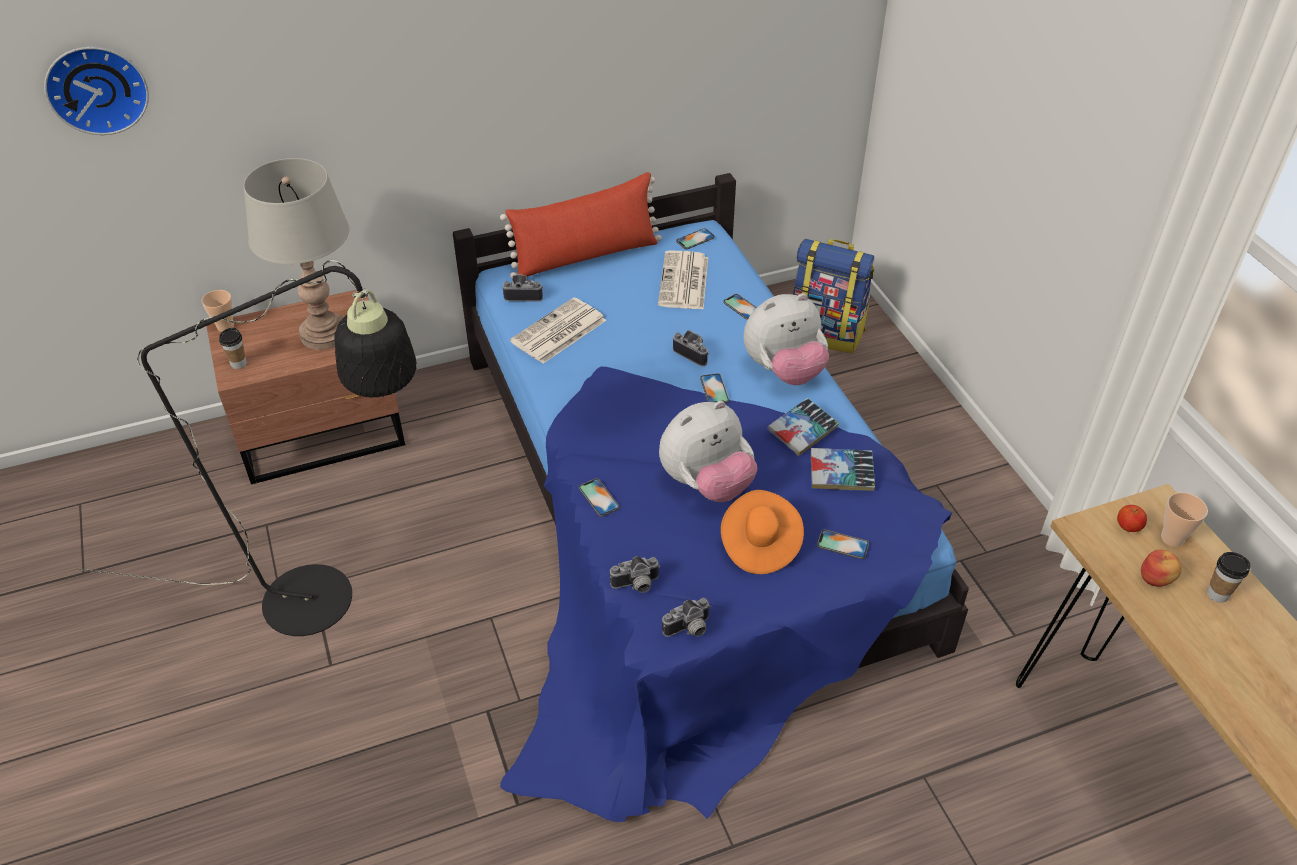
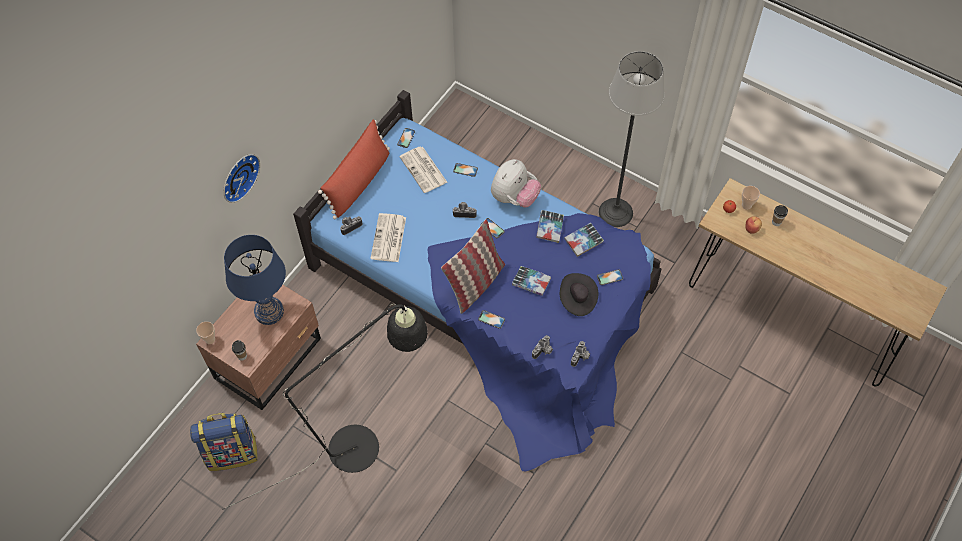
camera: 35 degrees left, 15 degrees up
(97, 88) = (138, 270): wall clock -> wall clock (238, 176)
(324, 335) = (269, 312): grey table lamp -> blue table lamp
(622, 443) = (475, 284): none -> pillow
(706, 484) = (531, 282): plush toy -> book
(759, 545) = (577, 299): orange hat -> black hat
(826, 333) = (477, 140): backpack -> backpack (232, 452)
(965, 516) = (615, 212): none -> floor lamp

